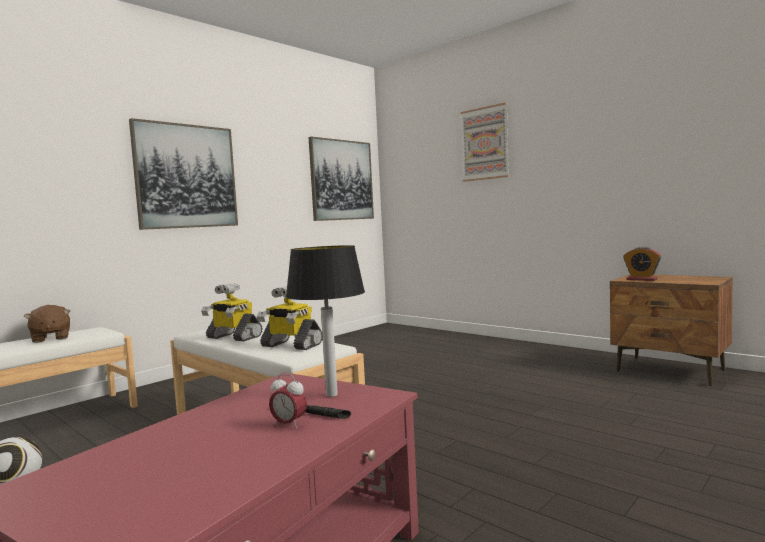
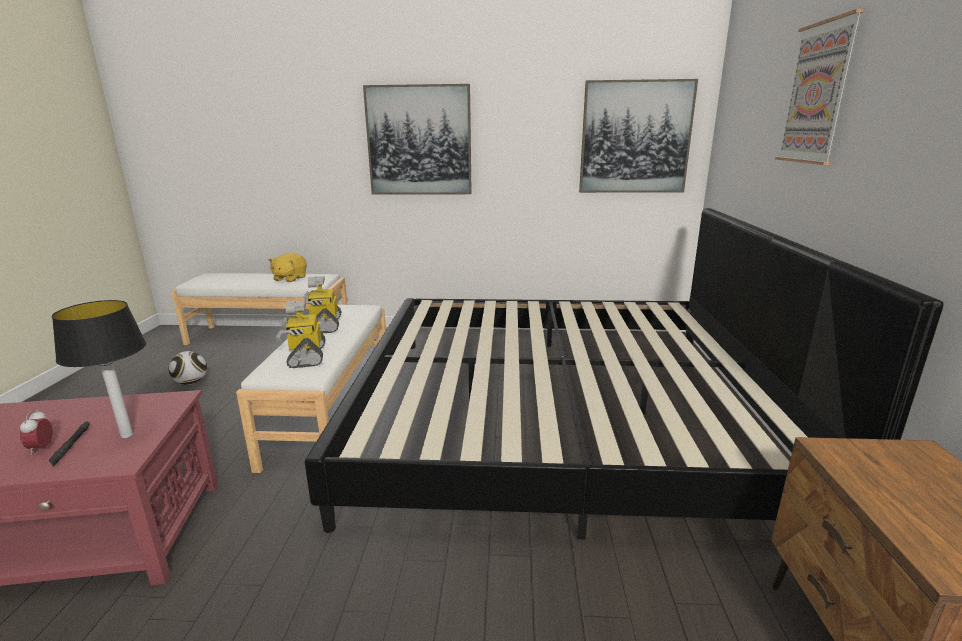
camera: 50 degrees right, 15 degrees up
(50, 338) = (289, 278): brown plush toy -> yellow plush toy
(419, 367) = (560, 416): none -> bed
(641, 279) = (863, 468): alarm clock -> none

